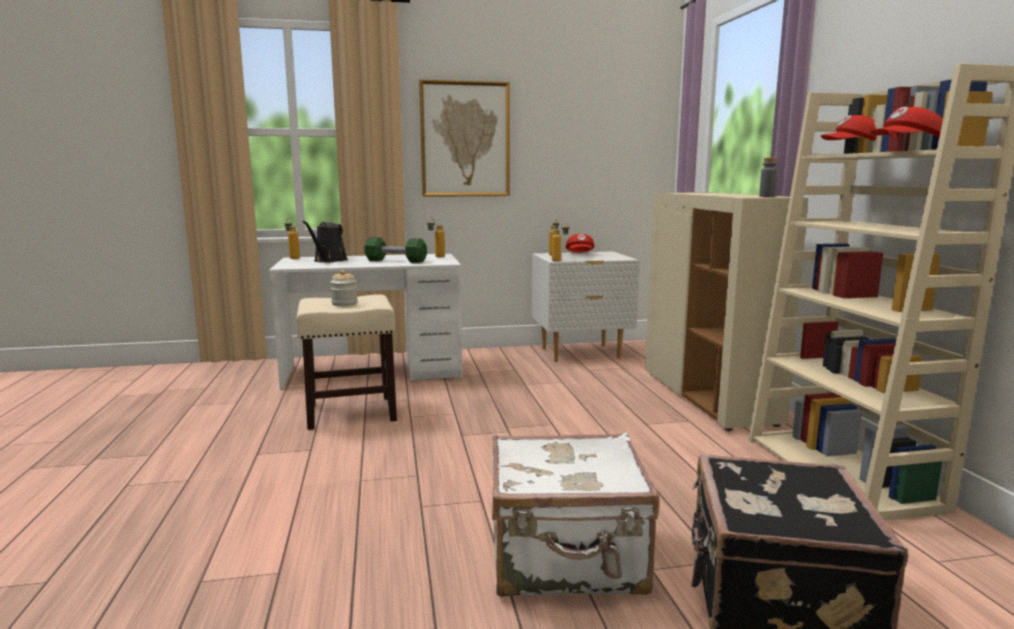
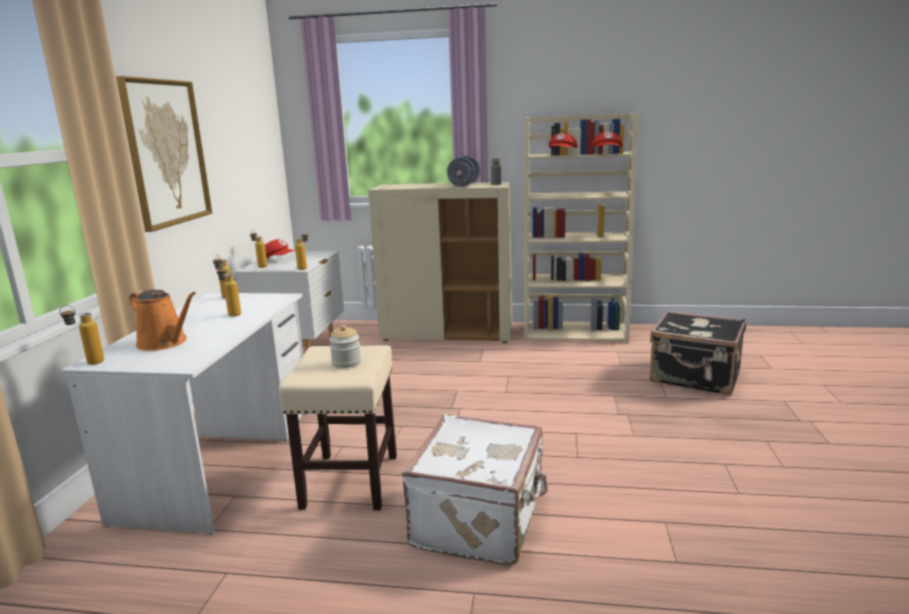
camera: 70 degrees left, 5 degrees up
(329, 260) = (165, 343): black watering can -> orange watering can
(396, 261) = (231, 314): green dumbbell -> bottle
(567, 560) = (656, 416): white suitcase -> white suitcase (481, 520)
(736, 195) = (464, 185): none -> grey dumbbell

